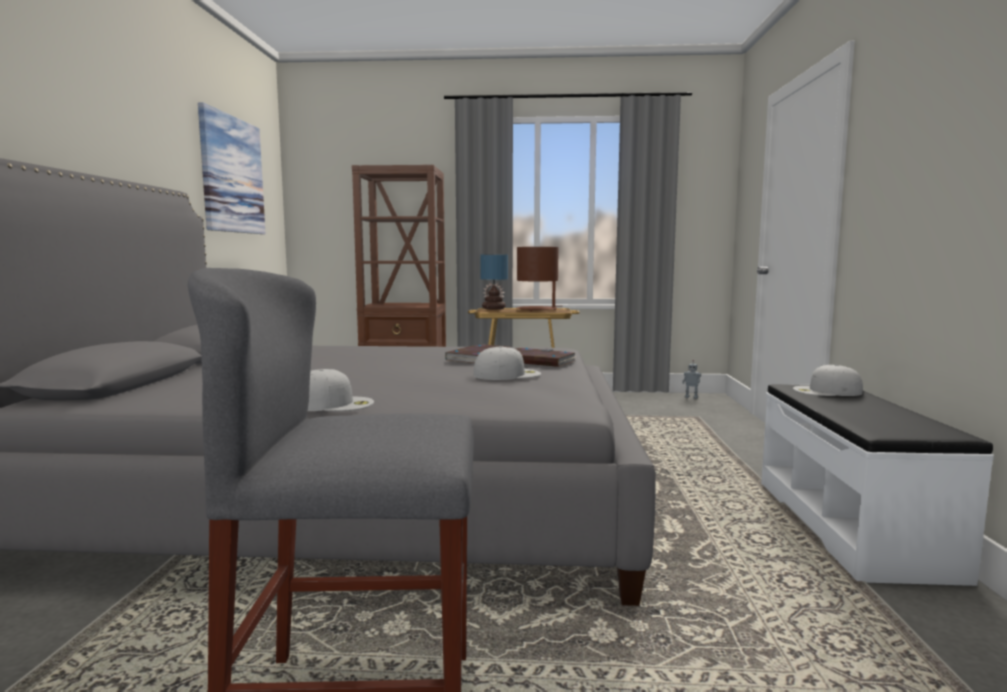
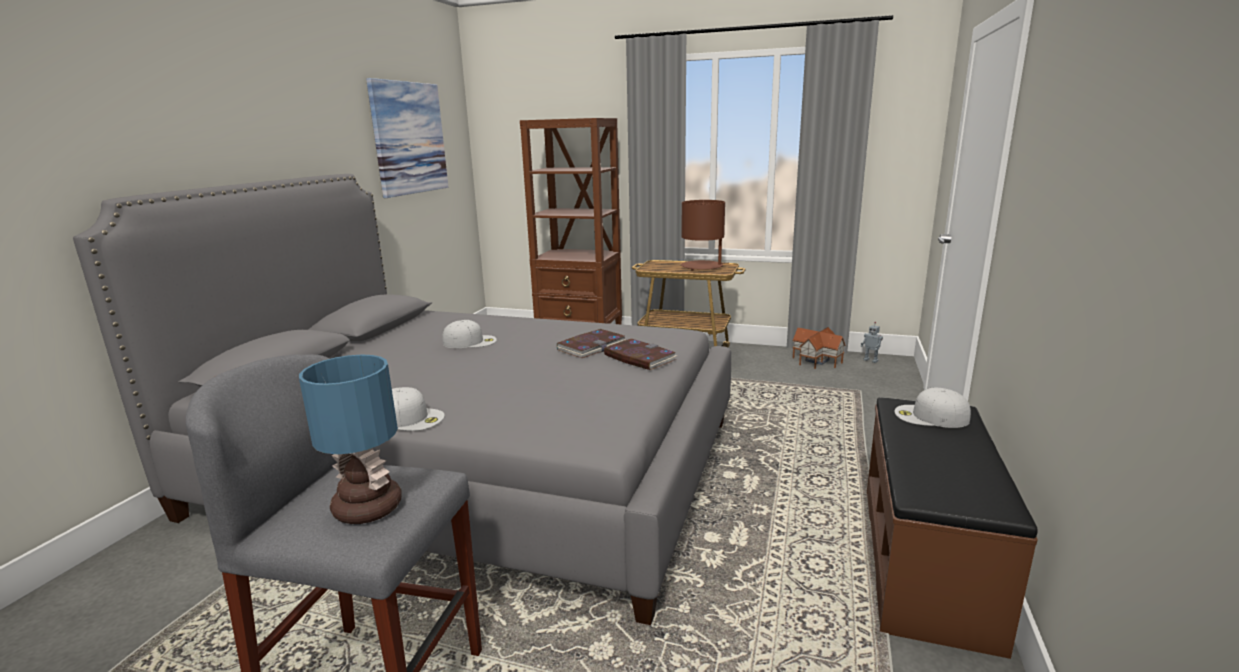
camera: 15 degrees right, 10 degrees up
(494, 308) = (661, 262): table lamp -> table lamp (370, 508)
(507, 374) = (589, 382): white cap -> white cap (470, 341)
(644, 399) = (817, 360): none -> toy house
(851, 526) = (927, 561): white bench -> brown bench

